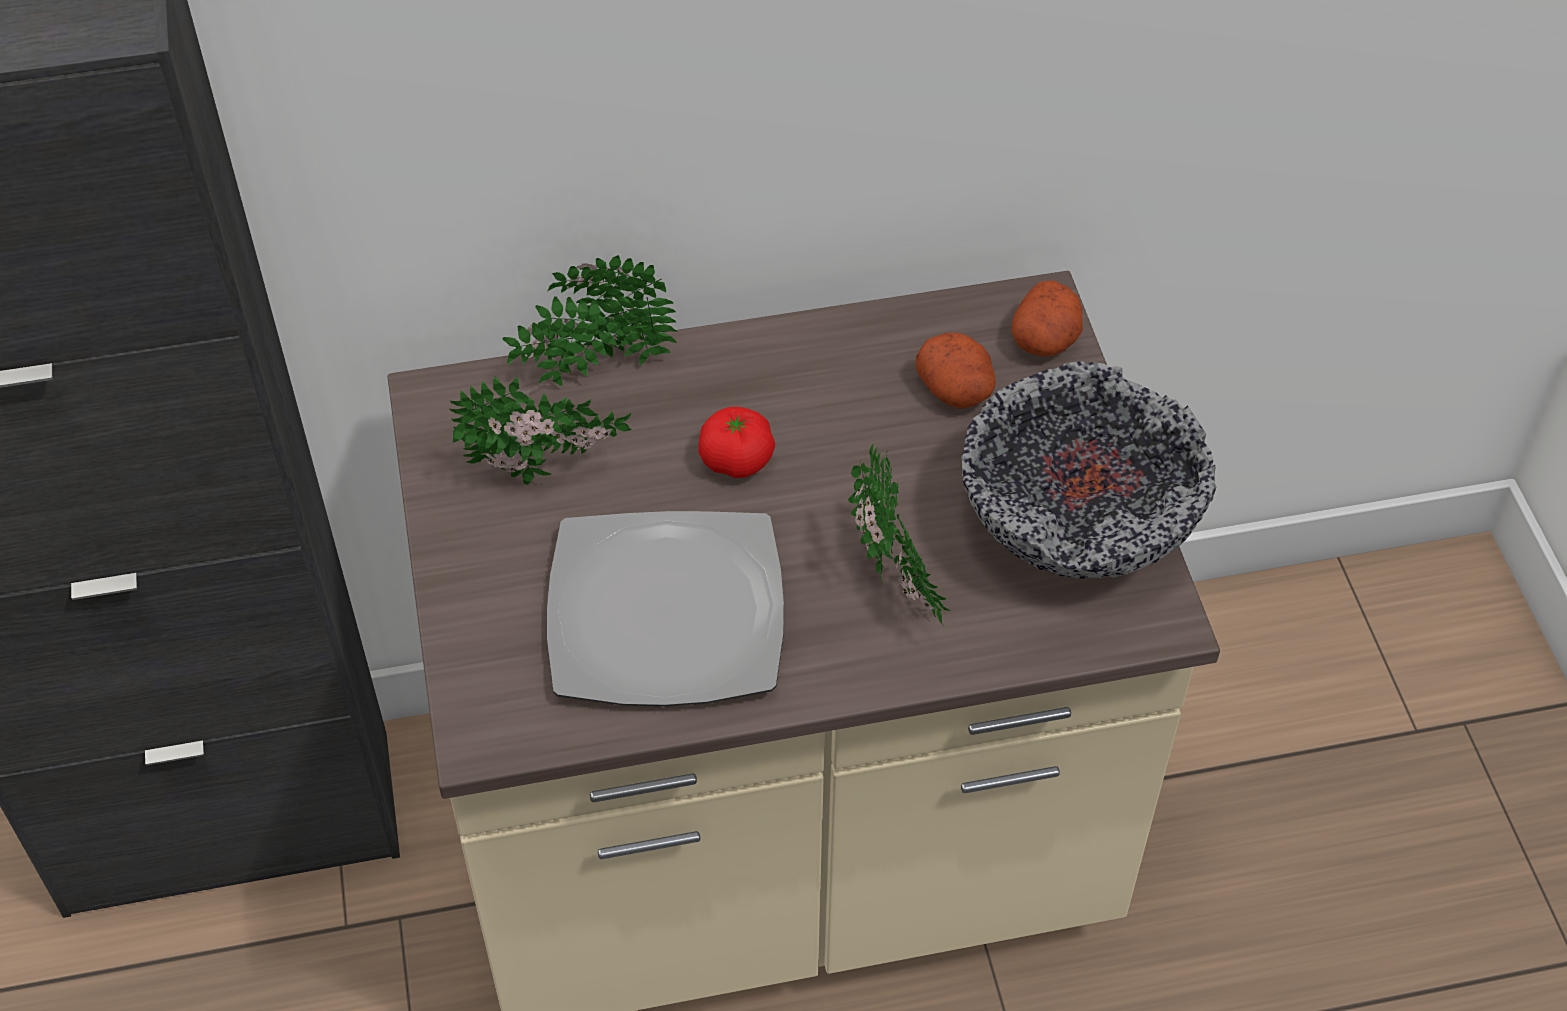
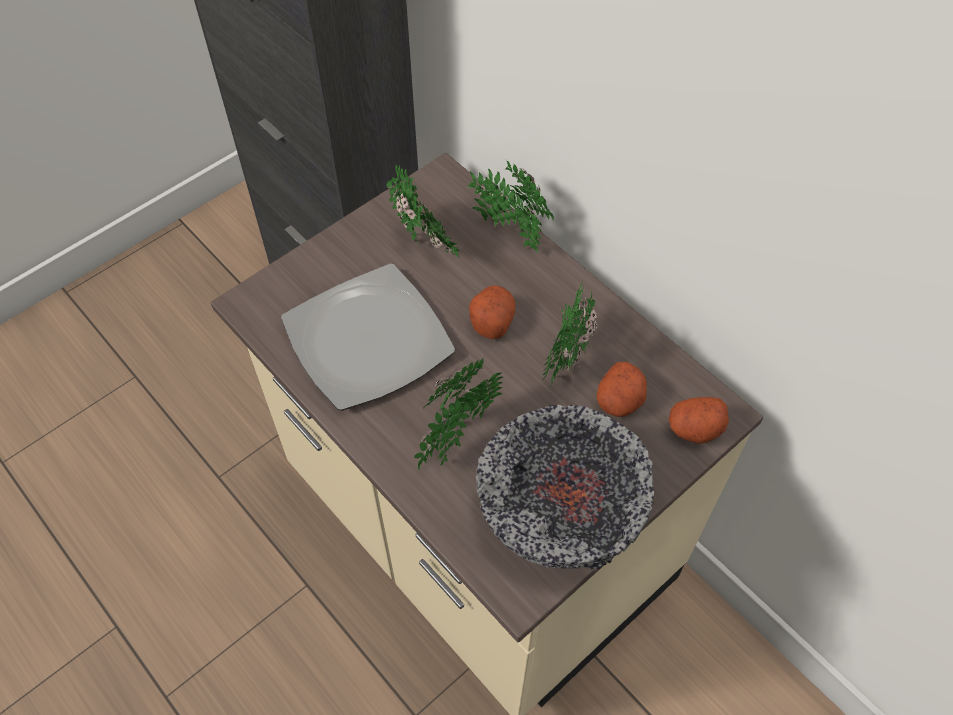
camera: 60 degrees right, 5 degrees up
(736, 460) = (491, 320): tomato -> potato
(850, 406) = (568, 354): none -> potted plant

